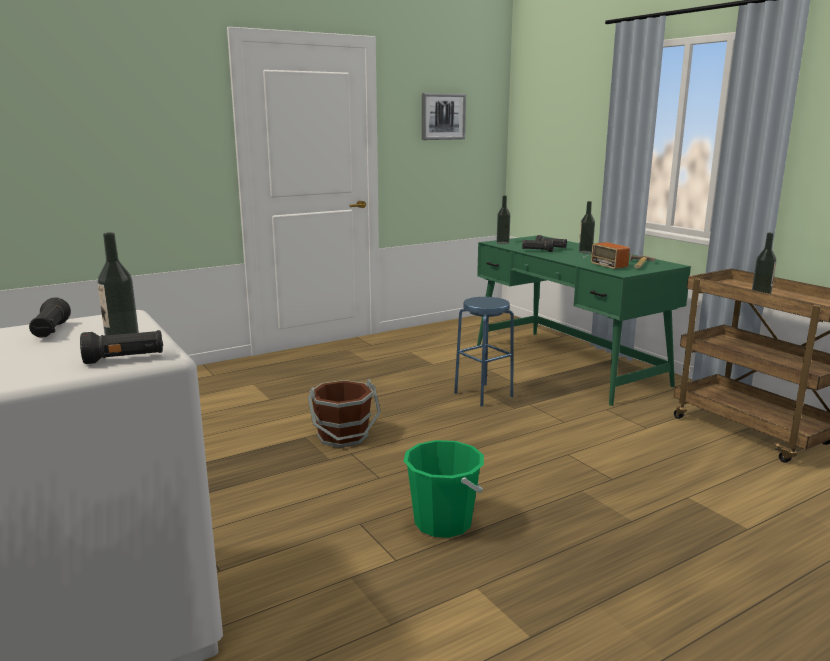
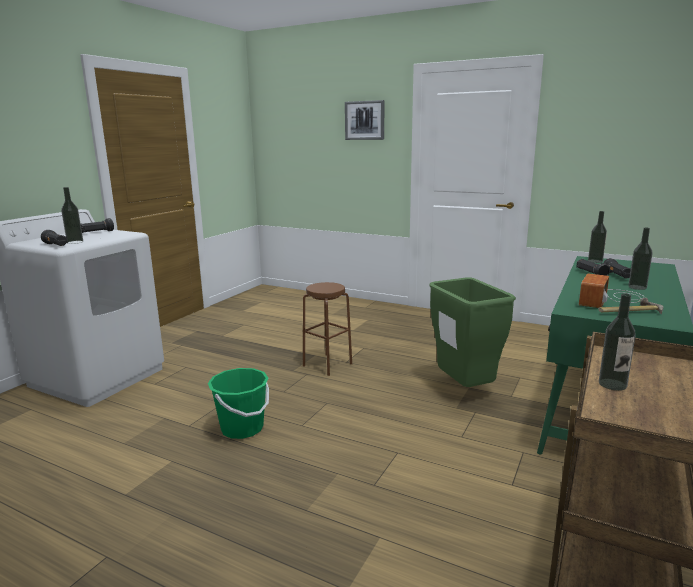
camera: 60 degrees right, 0 degrees up
(343, 436) = (327, 364): brown bucket -> brown stool
(443, 116) = (618, 126): picture -> picture (365, 120)
(483, 394) = (464, 389): blue stool -> green trash can

